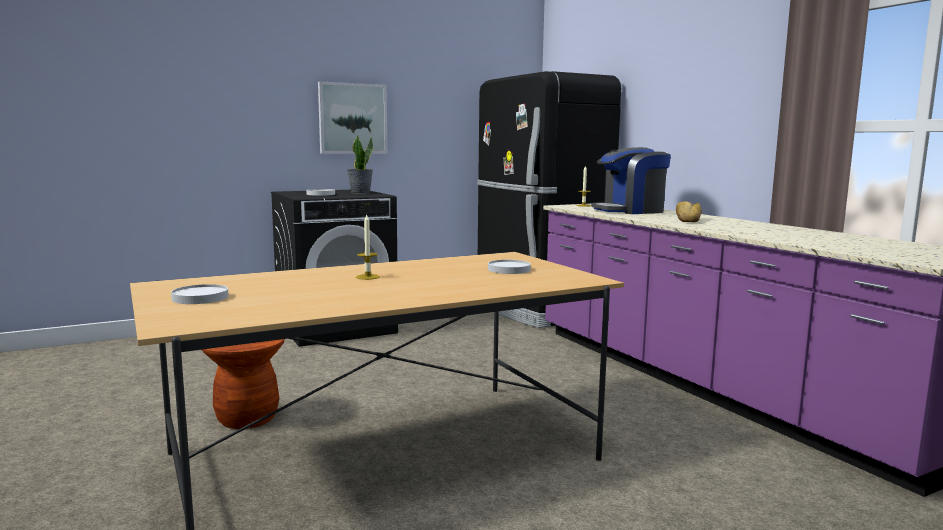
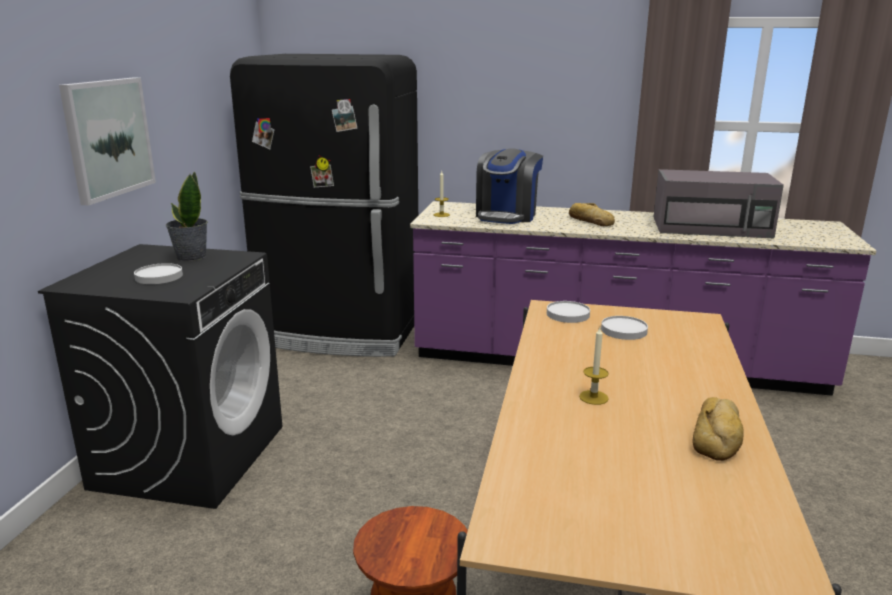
camera: 50 degrees left, 10 degrees up
(200, 297) = (626, 524): white plate -> white plate (567, 314)
(359, 301) = (718, 435): none -> bread
(798, 235) = (712, 227): none -> grey microwave

